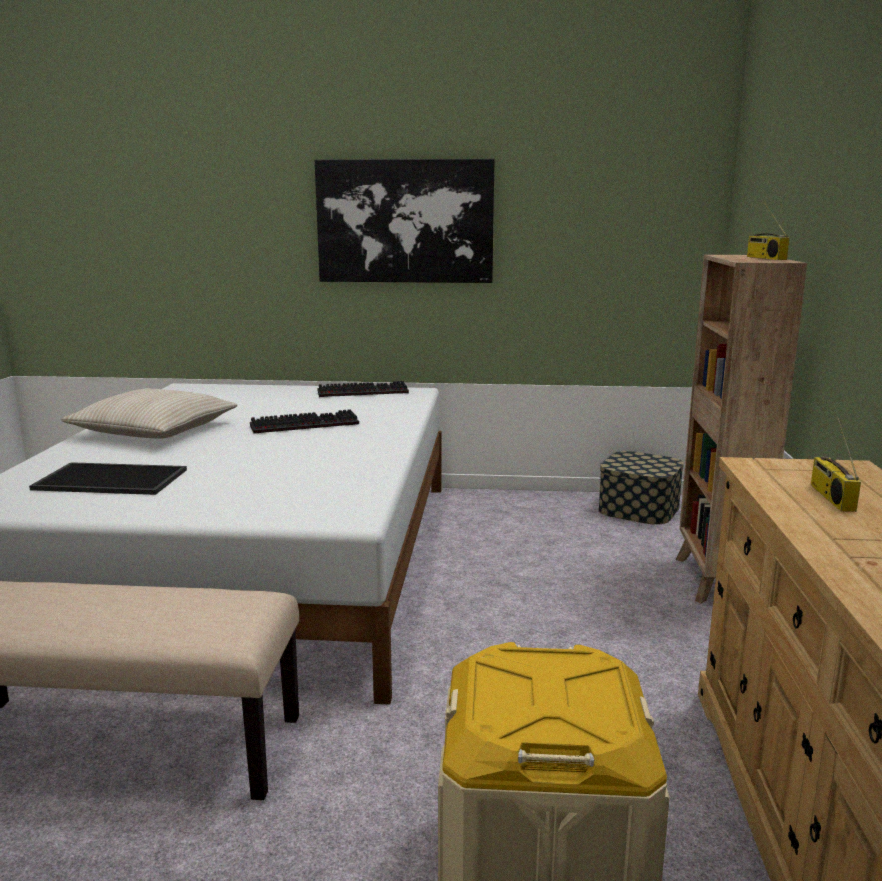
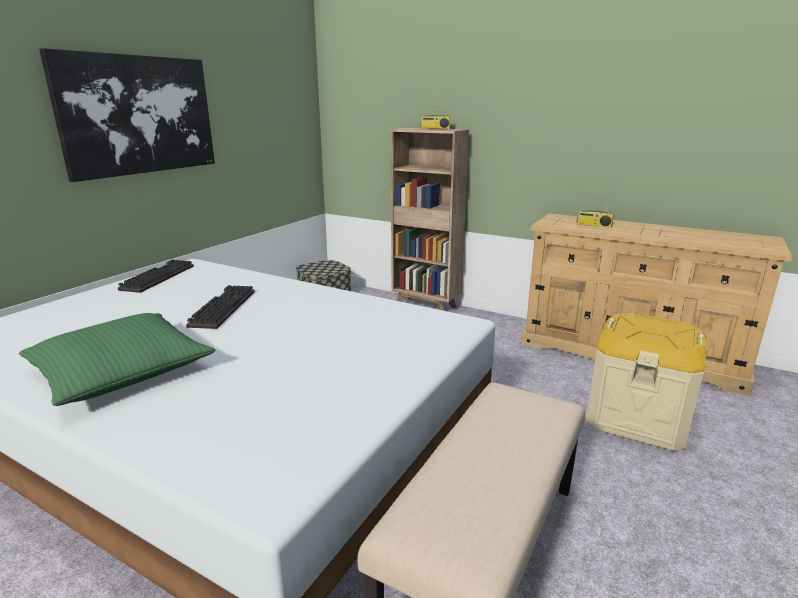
camera: 65 degrees left, 5 degrees up
(108, 480) = (275, 404): tray -> none
(154, 430) = (120, 371): beige pillow -> green pillow

